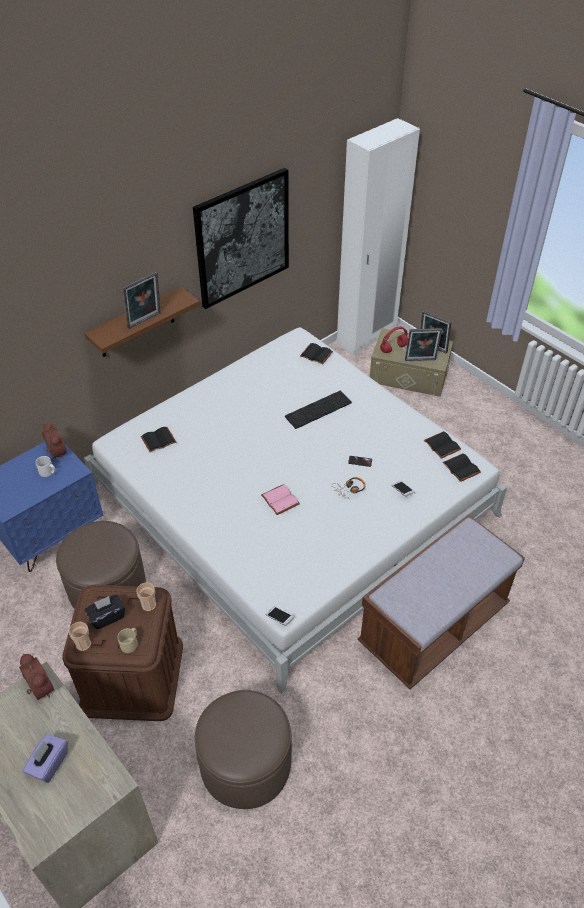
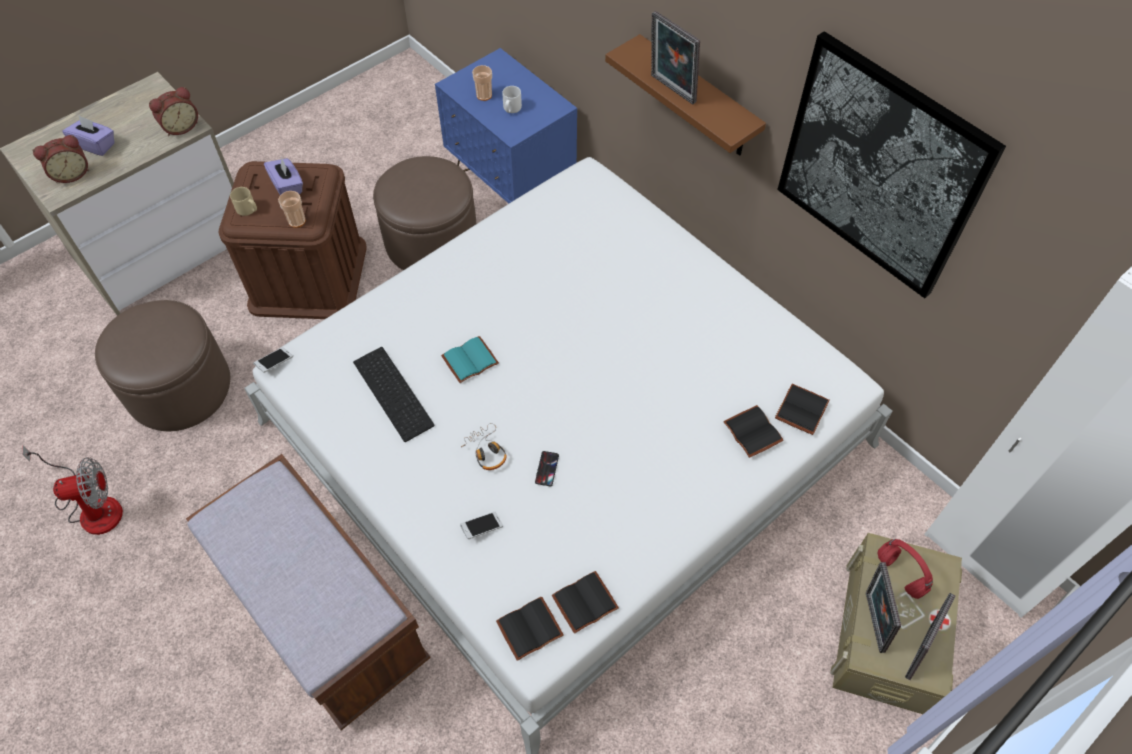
camera: 90 degrees right, 10 degrees up
(55, 453) = (544, 111): alarm clock -> alarm clock (71, 173)
(83, 644) = (256, 171): cup -> cup (484, 95)
(107, 617) = (287, 186): black tissue box -> purple tissue box
(158, 439) = (592, 219): black book -> black book (754, 432)
(279, 500) = (470, 359): pink book -> turquoise book
(318, 408) = (665, 412): keyboard -> keyboard (395, 393)
(364, 811) = (92, 507): none -> fan

